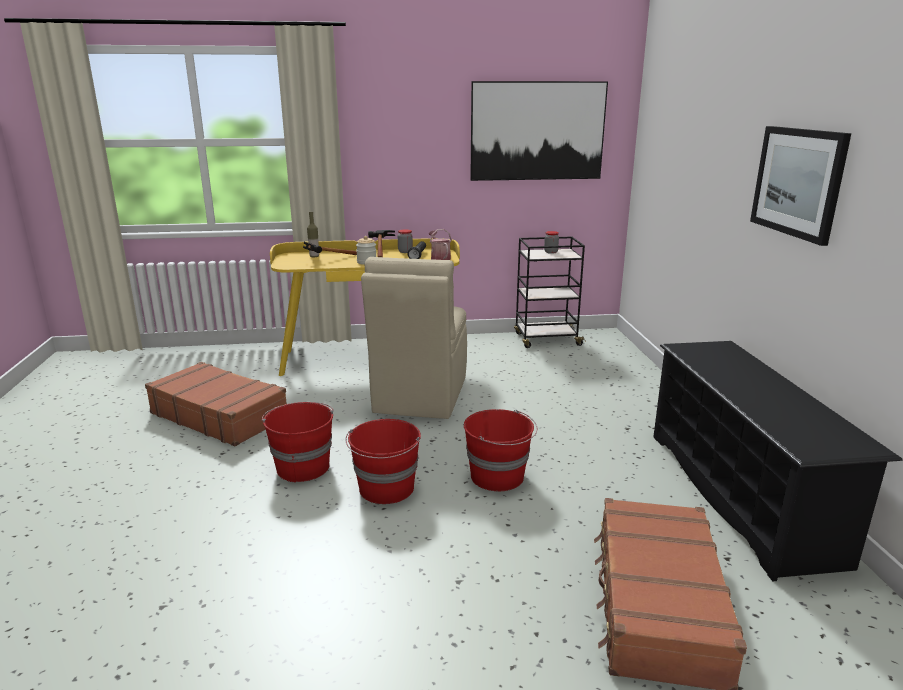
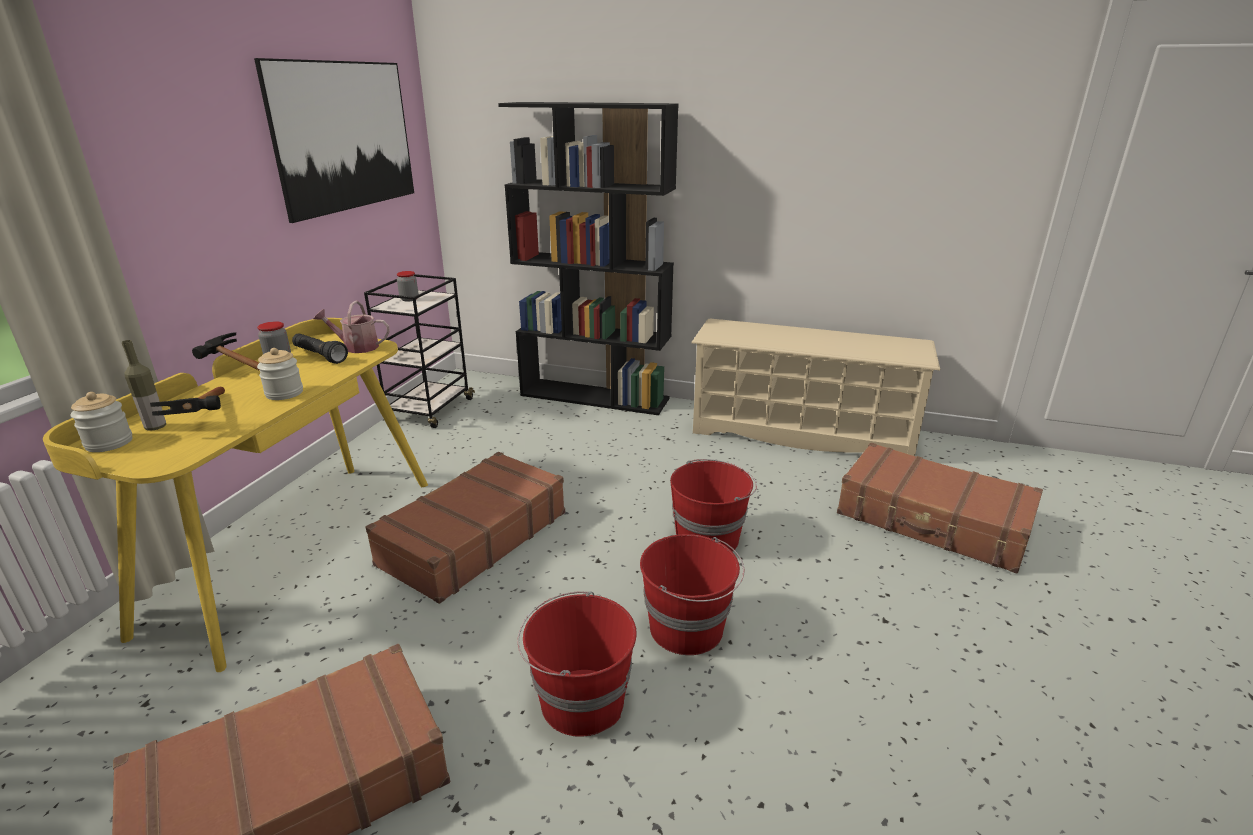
camera: 65 degrees left, 5 degrees up
(295, 255) = (109, 443): none -> jar
(419, 396) = (473, 538): beige chair -> brown suitcase
(653, 383) = (595, 396): none -> black bookcase
(740, 494) = (801, 433): black shoe rack -> beige shoe rack
(798, 182) = (764, 159): picture -> none

